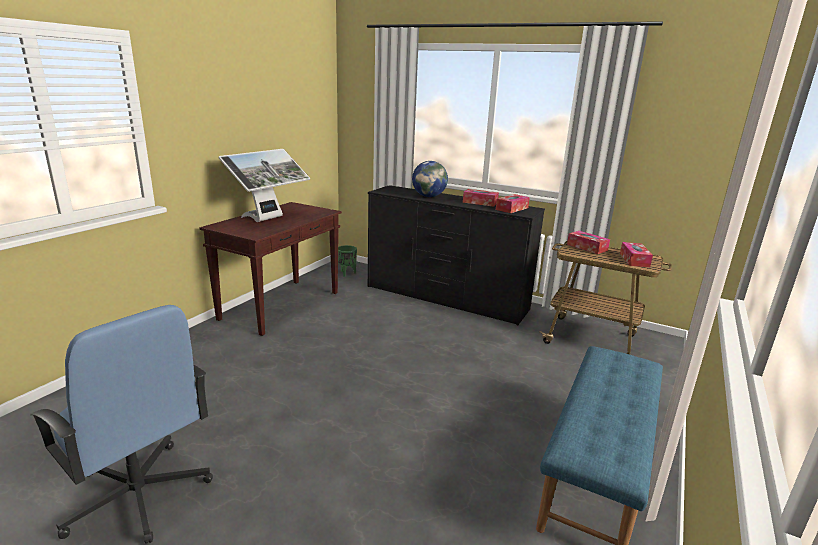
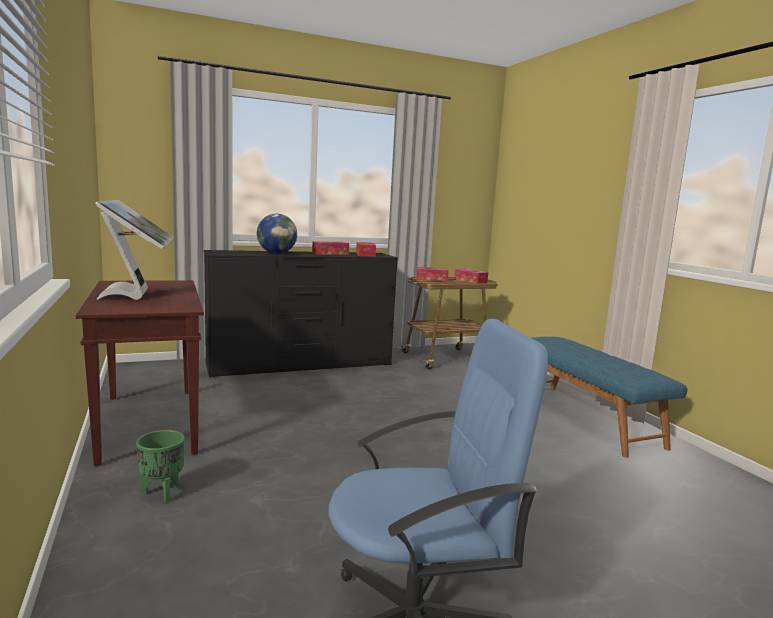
camera: 50 degrees left, 10 degrees down
(346, 273) = (156, 374): green planter -> green planter (162, 494)

